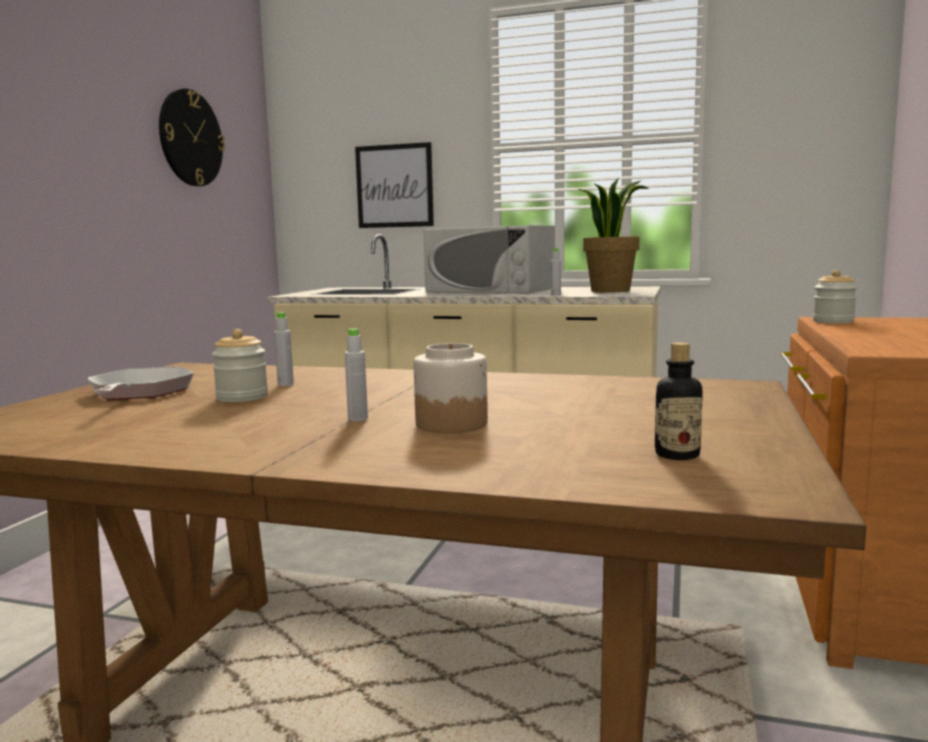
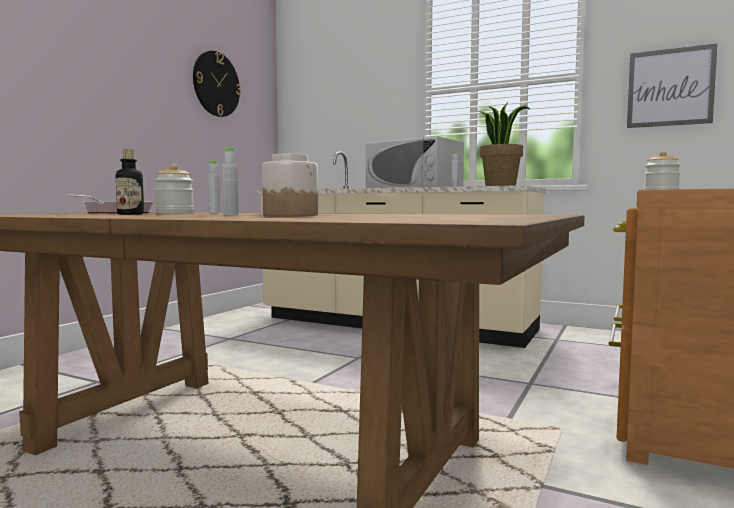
camera: 10 degrees right, 5 degrees down
(394, 186) = (357, 121): picture -> picture (670, 87)
(677, 455) = (431, 218): bottle -> bottle (130, 214)

